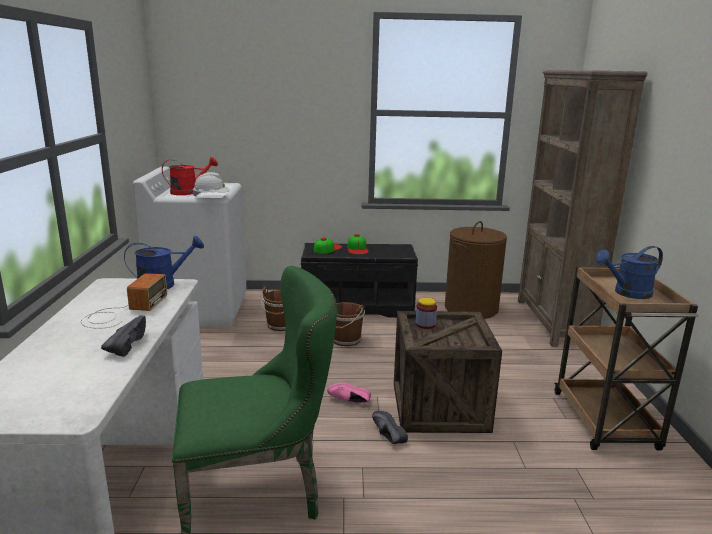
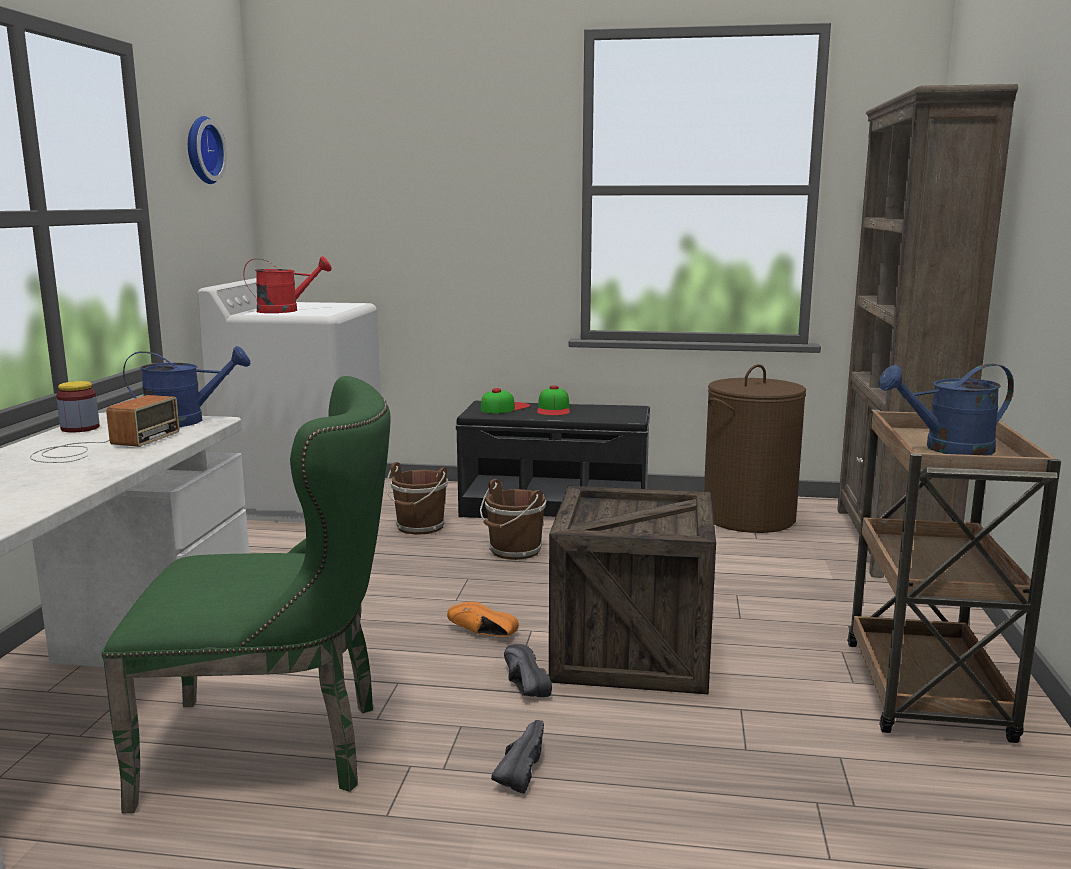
camera: 10 degrees right, 5 degrees down
(126, 344) = (72, 481): black shoe -> black shoe (518, 768)
(128, 87) = (201, 150): none -> wall clock
(211, 197) = (314, 315): white hard hat -> none
(349, 402) = (481, 635): pink shoe -> orange shoe
(425, 324) = (607, 506): jar -> jar (80, 428)

